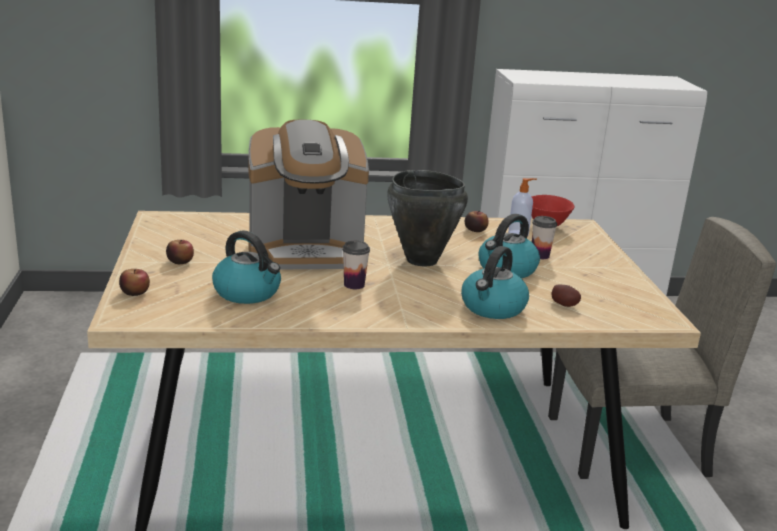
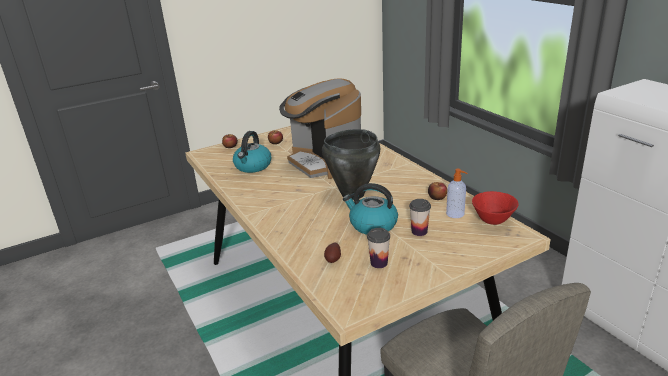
camera: 70 degrees right, 5 degrees up
(354, 285) = (291, 186): cup -> cup (379, 263)
(493, 308) = (298, 234): kettle -> none

